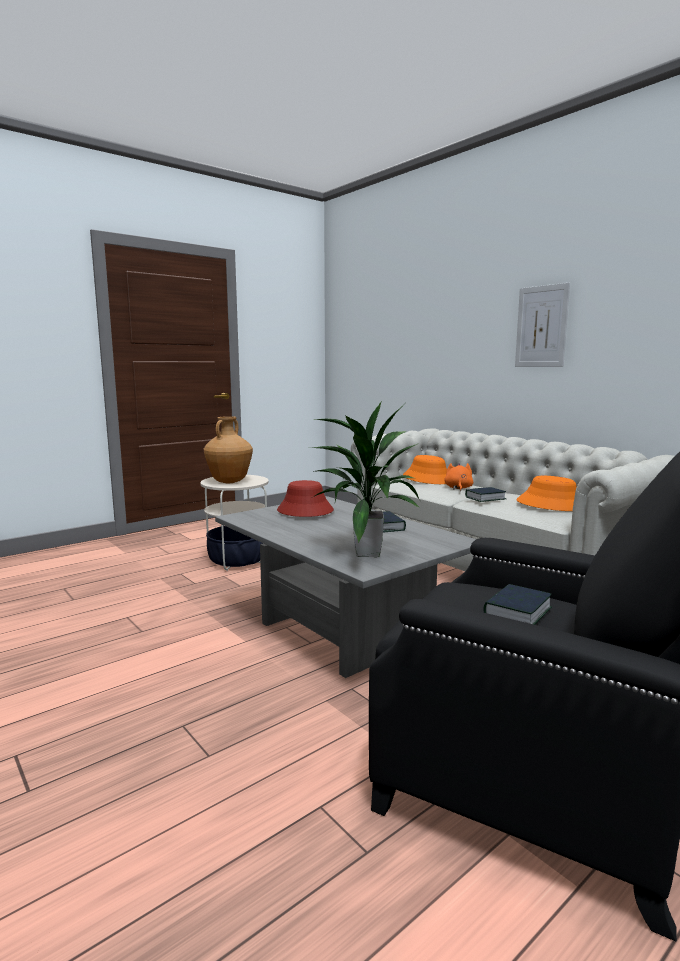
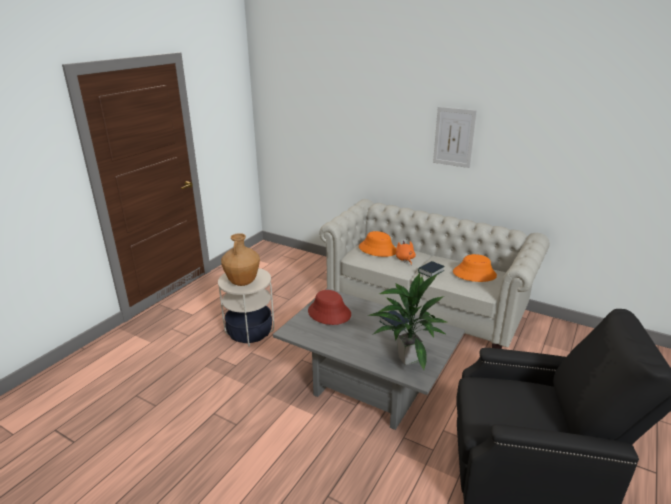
camera: 20 degrees left, 15 degrees up
(517, 612) = (526, 405): book -> none

